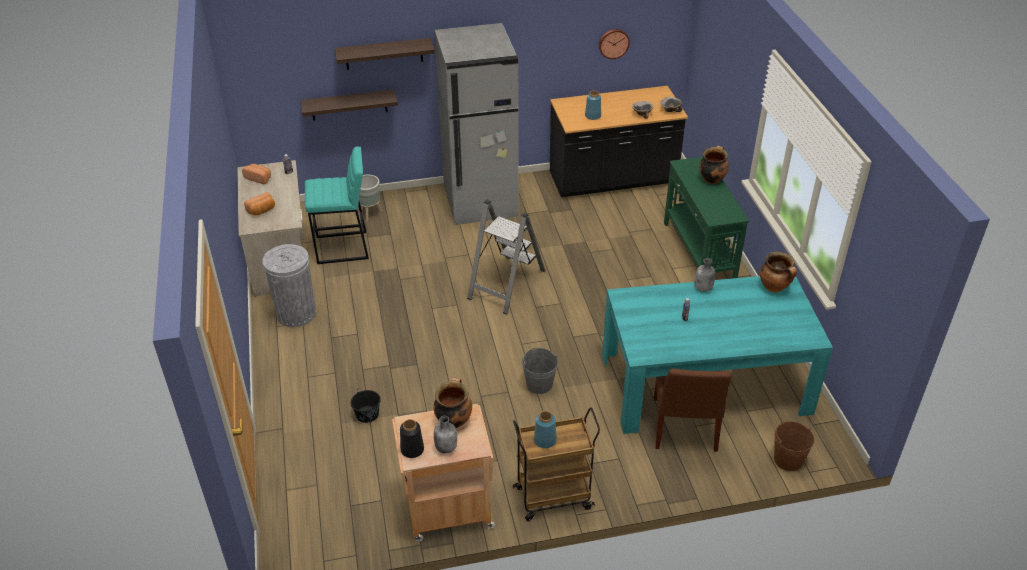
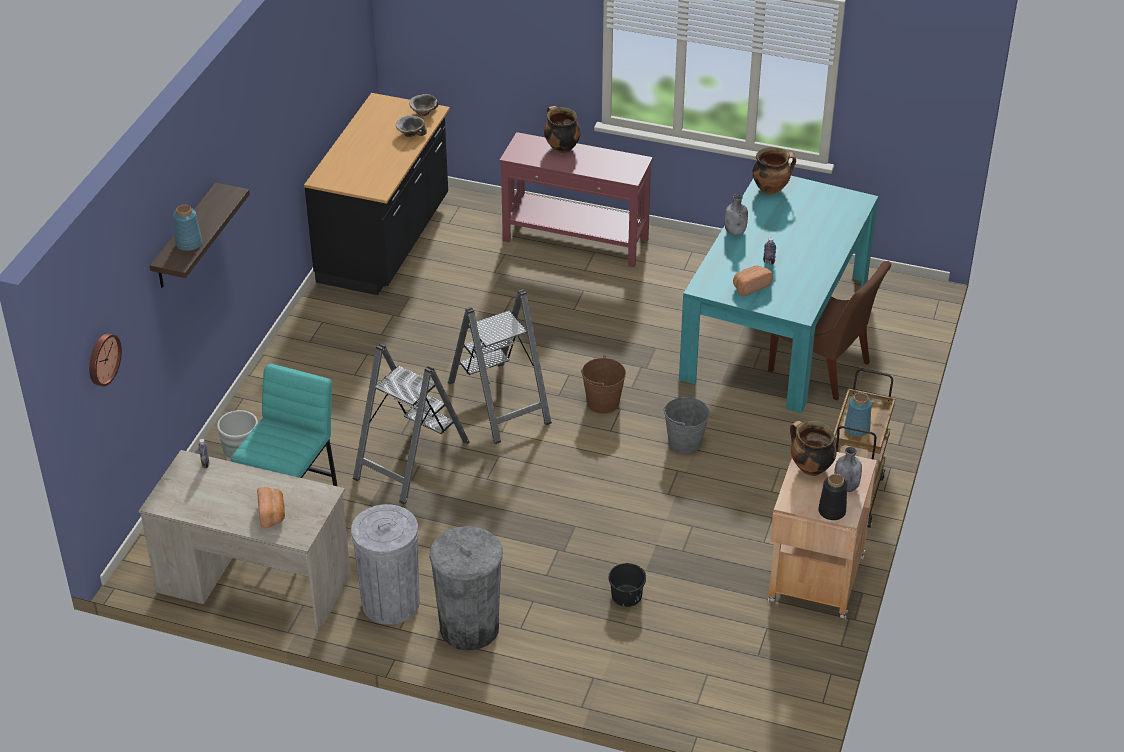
camera: 60 degrees left, 0 degrees up
(259, 178) = (191, 496): bread -> bread (750, 286)
(295, 354) = (469, 627): none -> grey trash can
(349, 105) = (167, 338): shelf -> none
(424, 271) = (410, 460): none -> grey step ladder
(481, 200) = (316, 361): grey fridge -> none
(592, 116) = (376, 169): blue vase -> blue vase (188, 244)
(613, 43) = (331, 71): wall clock -> wall clock (102, 359)
(698, 252) = (576, 240): green console table -> red console table
(788, 460) = (910, 324): brown bucket -> brown bucket (603, 403)

